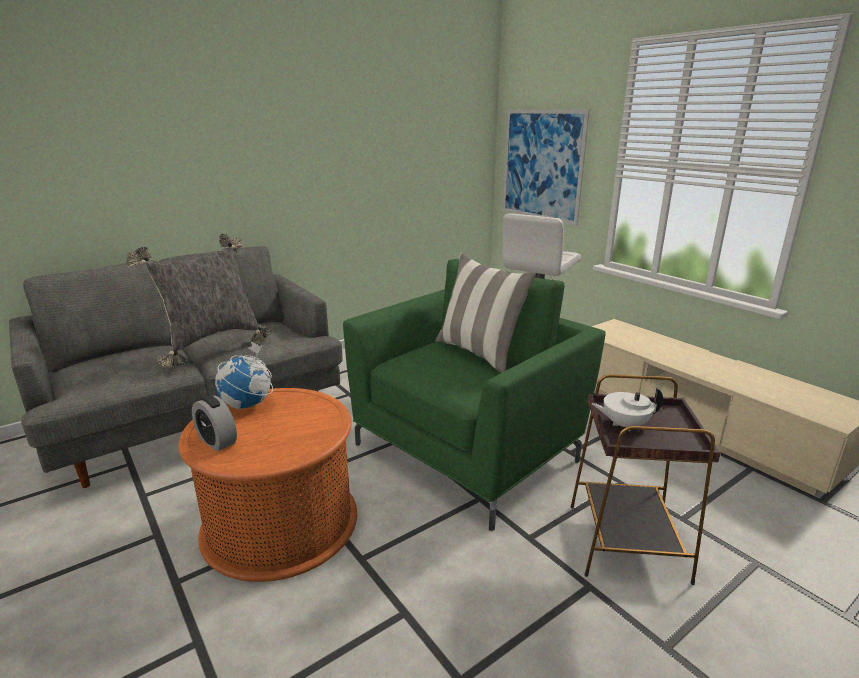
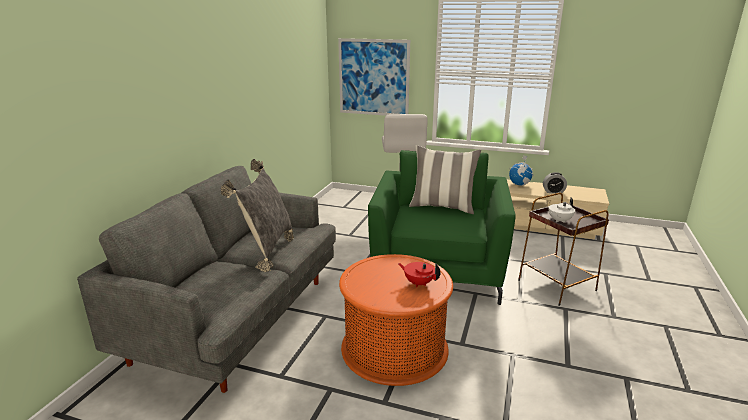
camera: 35 degrees left, 0 degrees up
(217, 441) = (384, 298): alarm clock -> alarm clock (553, 192)
(247, 405) = (362, 274): globe -> globe (519, 184)
(283, 439) = (418, 283): none -> red teapot

